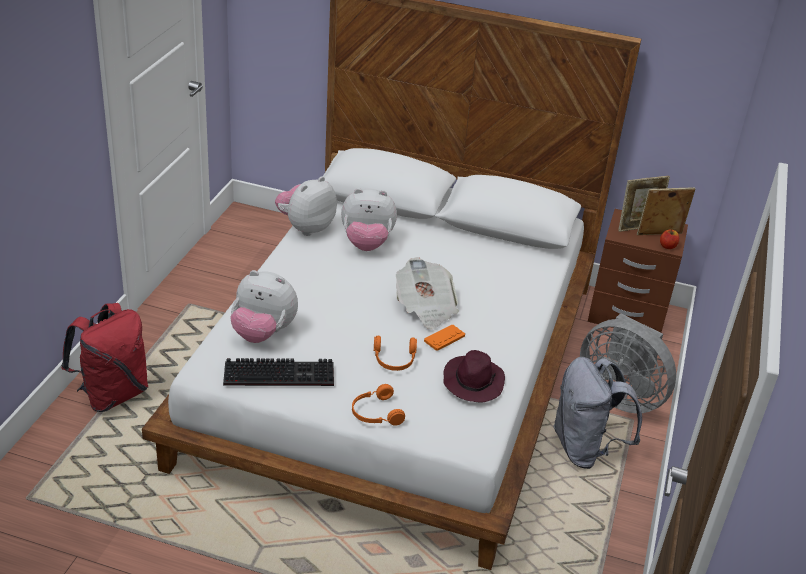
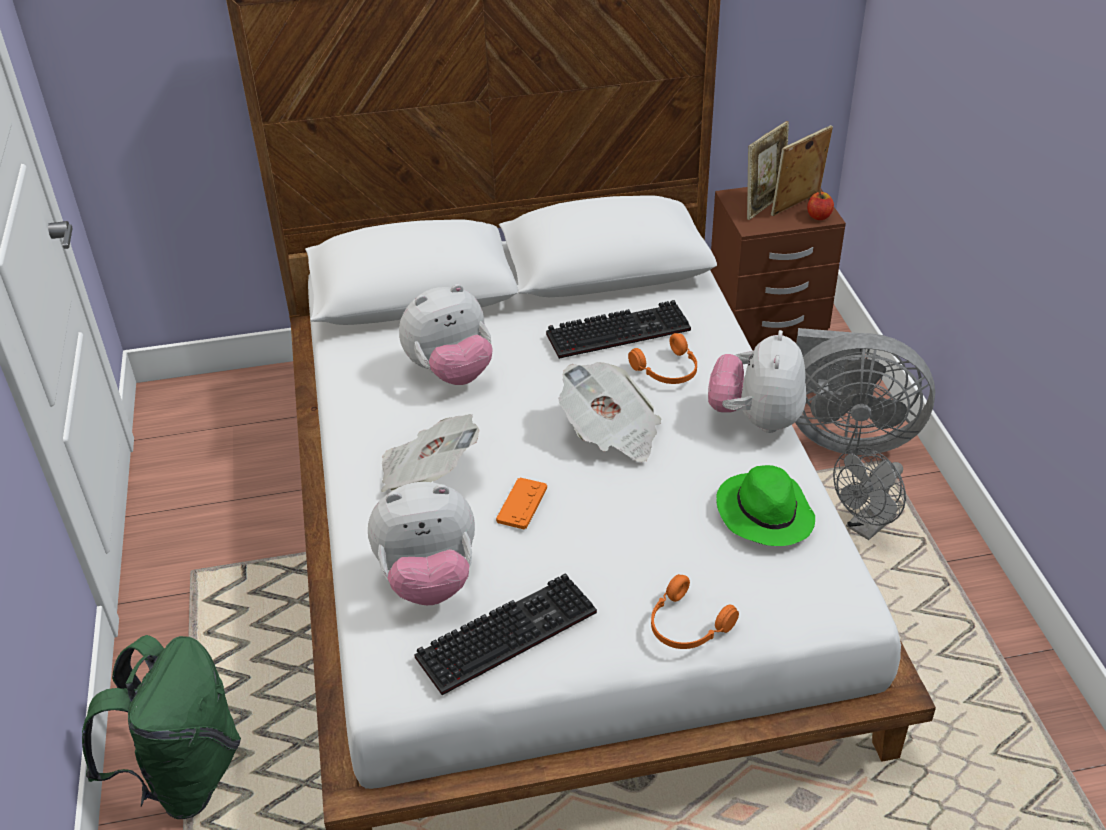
camera: 25 degrees left, 5 degrees up
(112, 394) = (185, 775): red backpack -> green backpack
(306, 227) = (345, 384): plush toy -> plush toy (756, 419)
(309, 286) = (428, 473): none -> newspaper
(394, 360) = (639, 531): orange headphones -> orange headphones (668, 371)
(444, 338) = (673, 466): orange game controller -> orange game controller (522, 504)
(472, 382) = (764, 513): purple hat -> green hat
(481, 260) = (619, 330): none -> keyboard
(585, 449) = (866, 527): grey backpack -> grey fan

